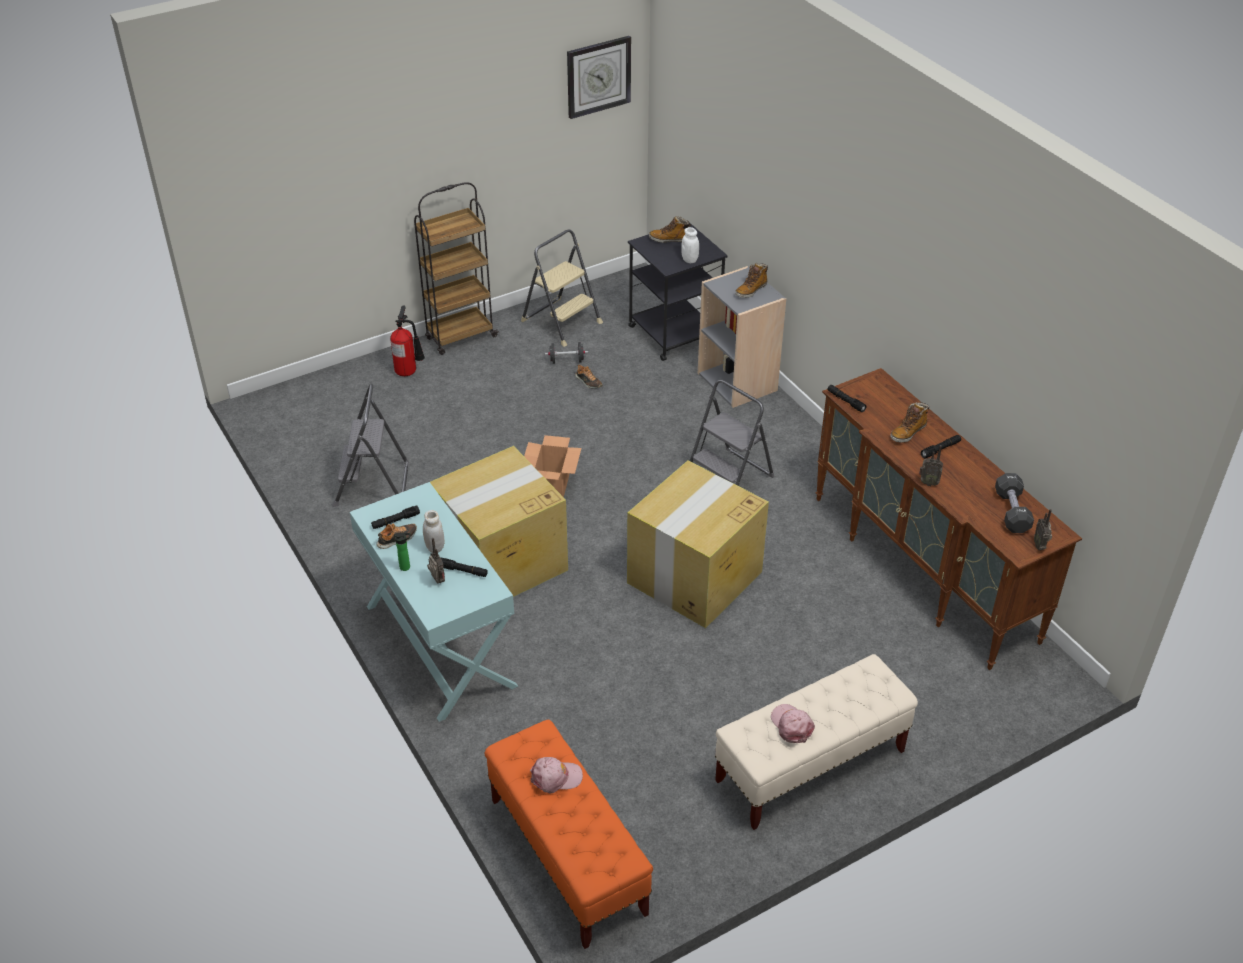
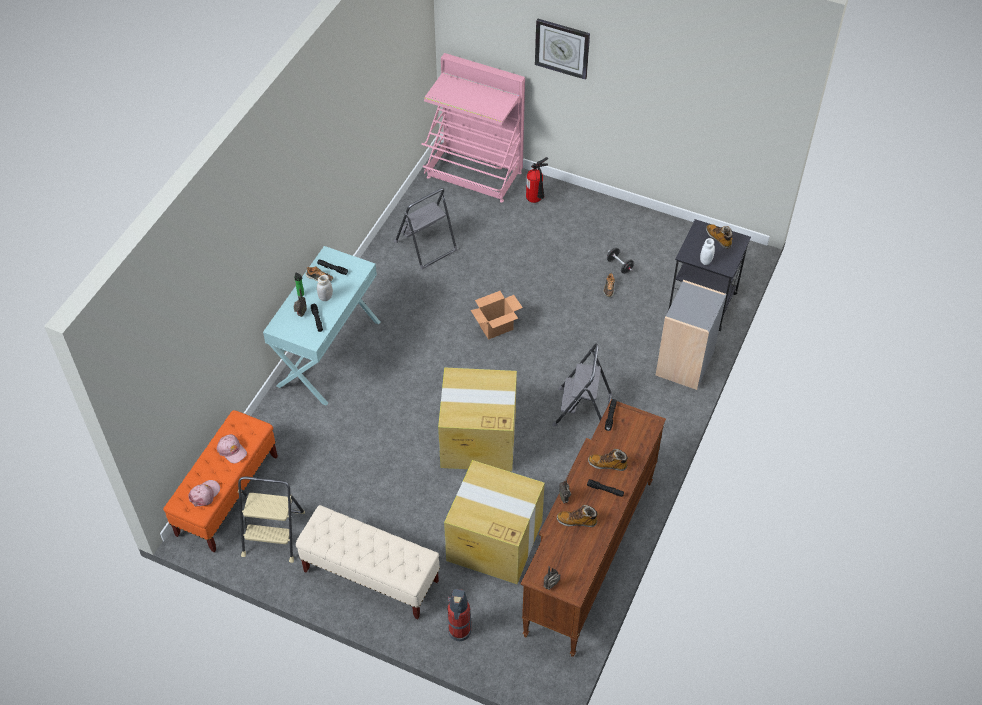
camera: 55 degrees right, 10 degrees up
(317, 400) = (472, 177): none -> pink shoe rack
(461, 338) = (590, 203): brown cart -> none
(500, 562) = (413, 341): cardboard box -> cardboard box (493, 541)
(559, 320) = (656, 238): beige step ladder -> beige step ladder (275, 531)
(598, 76) = (751, 95): wall clock -> wall clock (562, 48)
(751, 290) = (699, 309): boot -> boot (577, 521)
(791, 725) = (346, 538): pink cap -> pink cap (205, 494)
(946, 722) = (459, 632): none -> fire extinguisher
(1011, 512) = (573, 556): black dumbbell -> none

